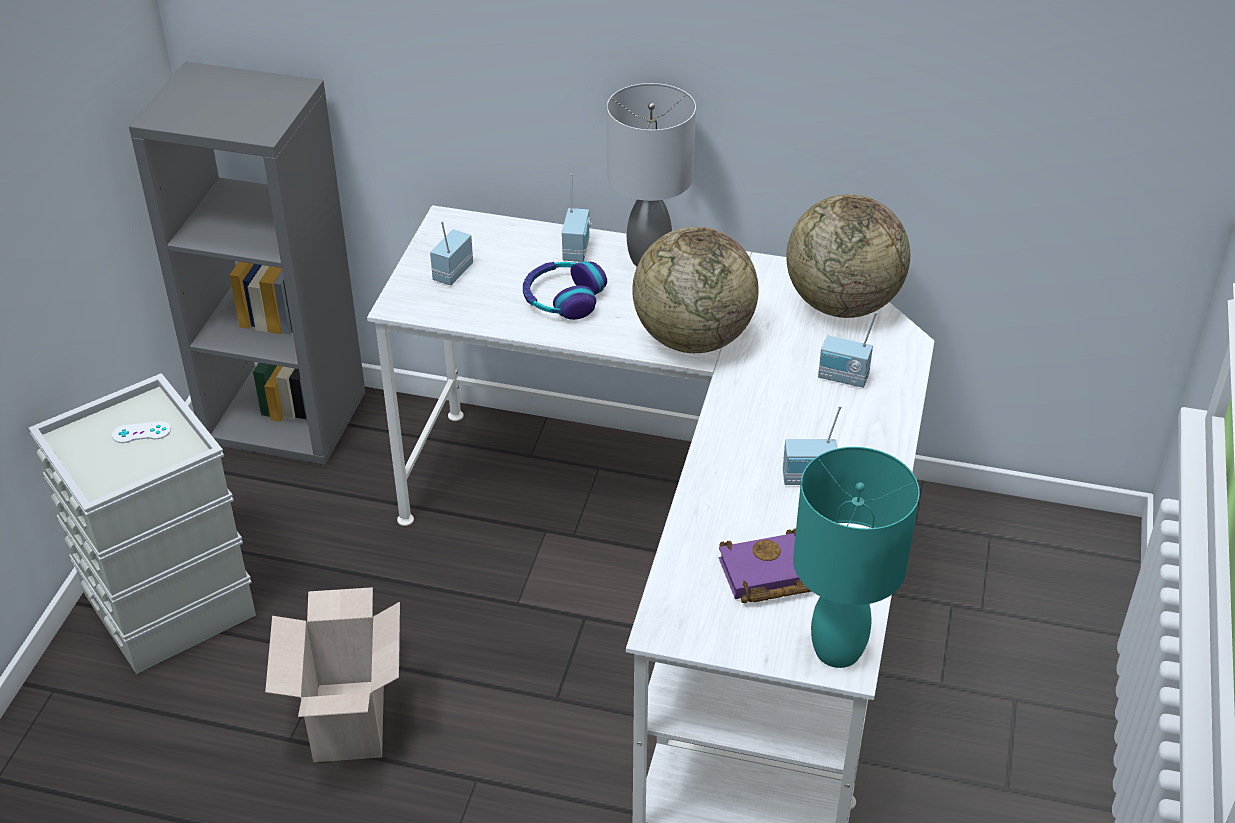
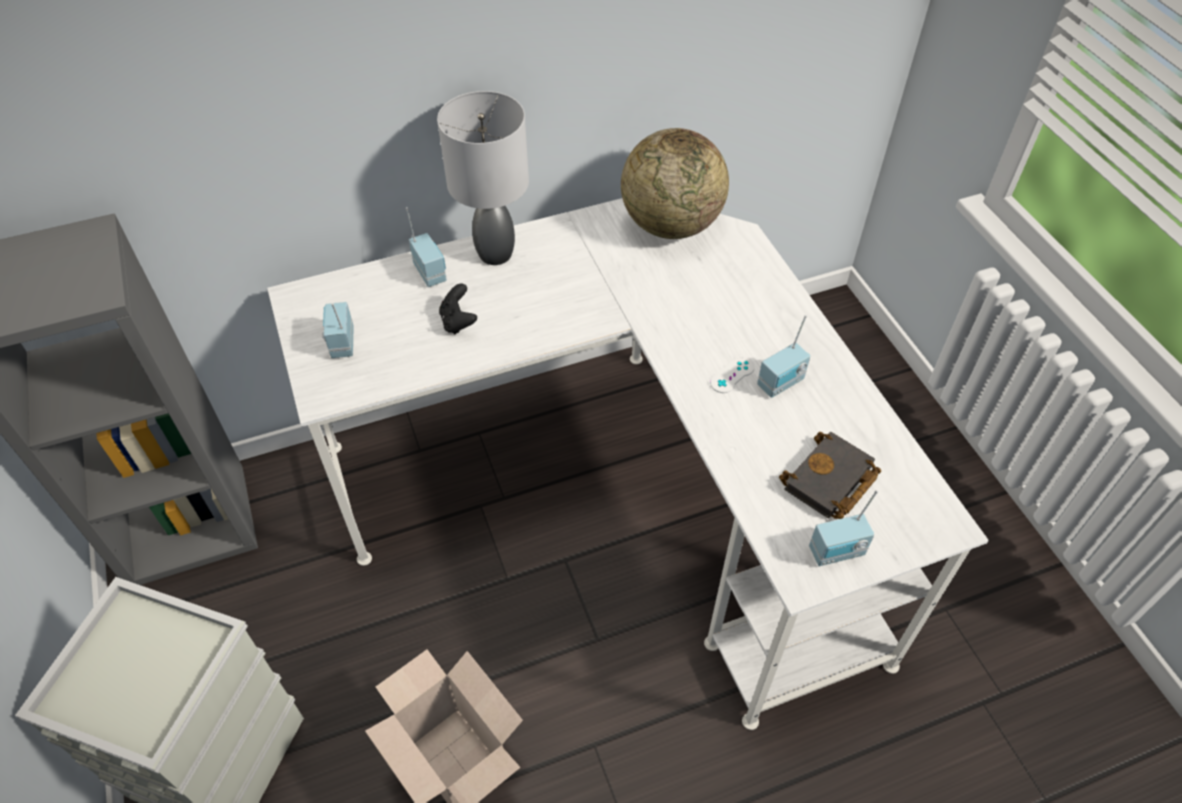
camera: 35 degrees left, 10 degrees up
(141, 432) = (143, 649): white game controller -> white game controller (732, 375)
(563, 299) = (458, 322): headphones -> black game controller
(693, 338) = (591, 306): globe -> none
(768, 575) = (830, 483): purple book -> black book
(836, 651) = (932, 518): turquoise table lamp -> none
(843, 378) = (727, 286): radio -> radio (837, 553)

